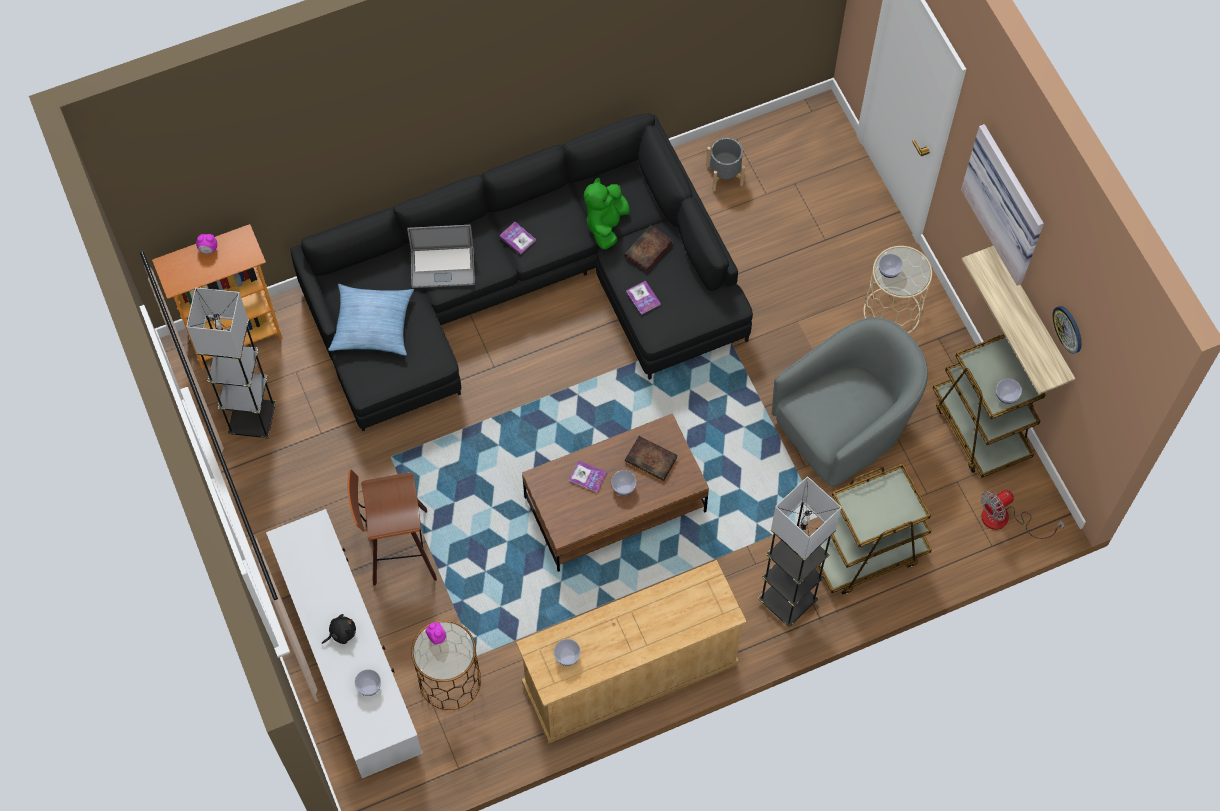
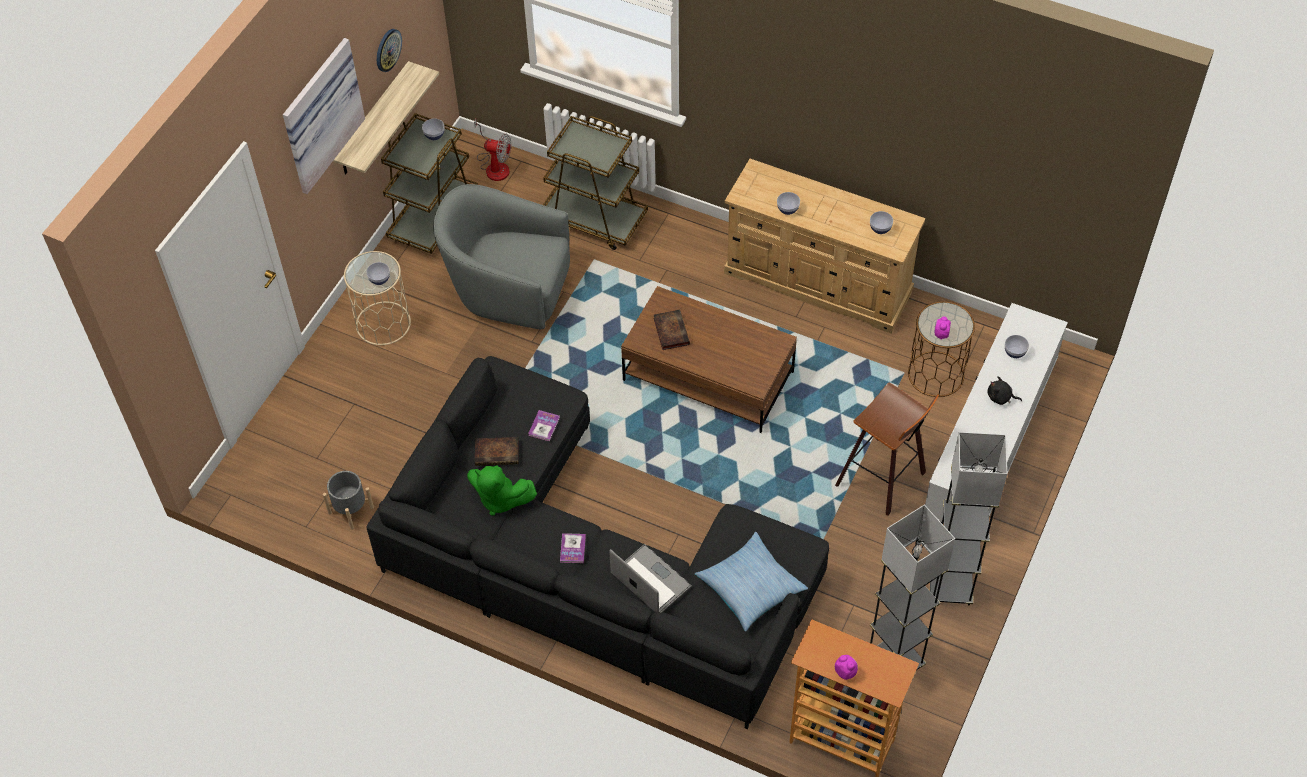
camera: 130 degrees left, 10 degrees down
(587, 477) = (724, 358): book -> none
(606, 224) = (500, 499): green plush toy -> green plush toy turned 45 degrees clockwise
(623, 487) = (709, 332): bowl -> bowl (788, 209)
(787, 601) = (675, 236): grey floor lamp -> grey floor lamp (950, 587)

